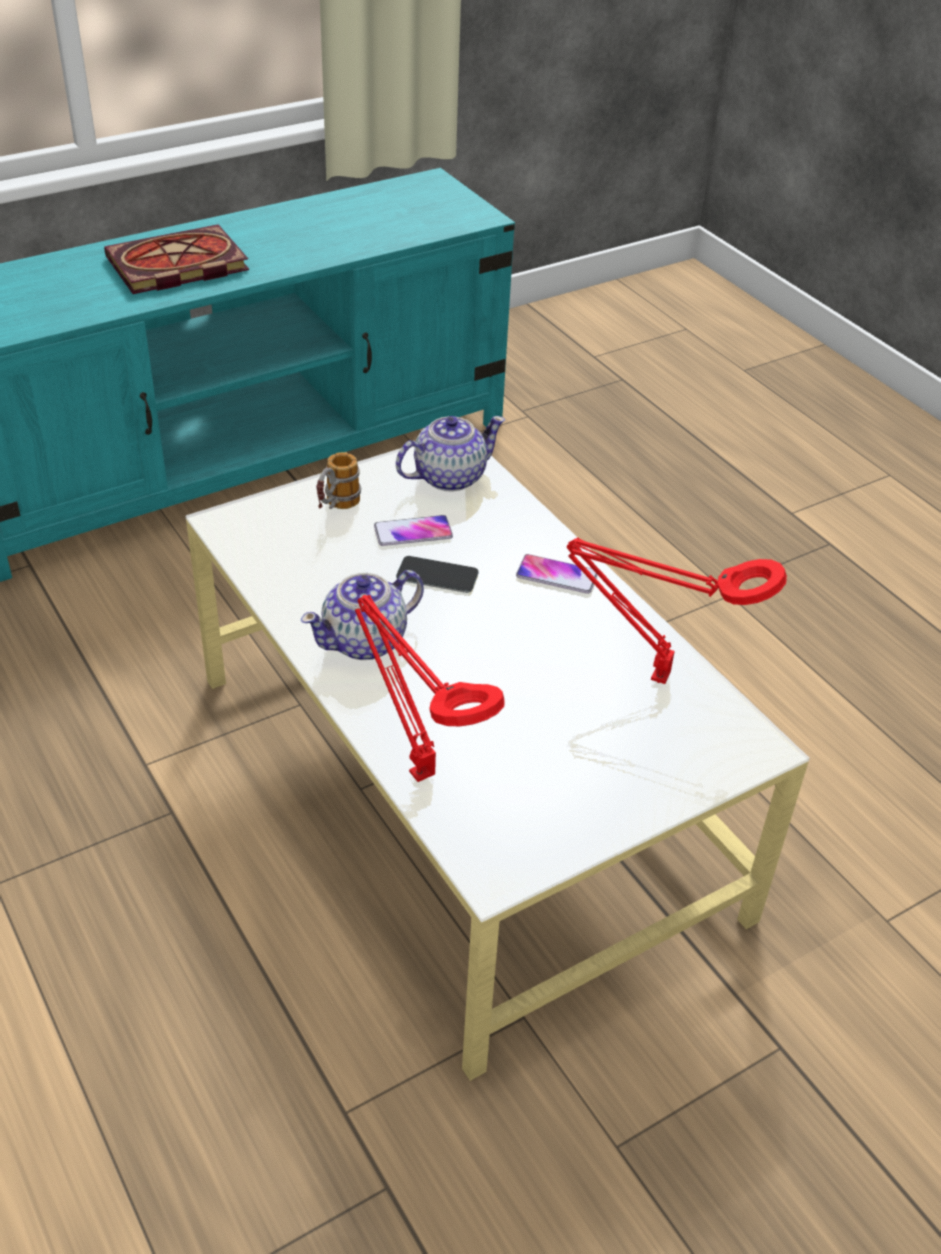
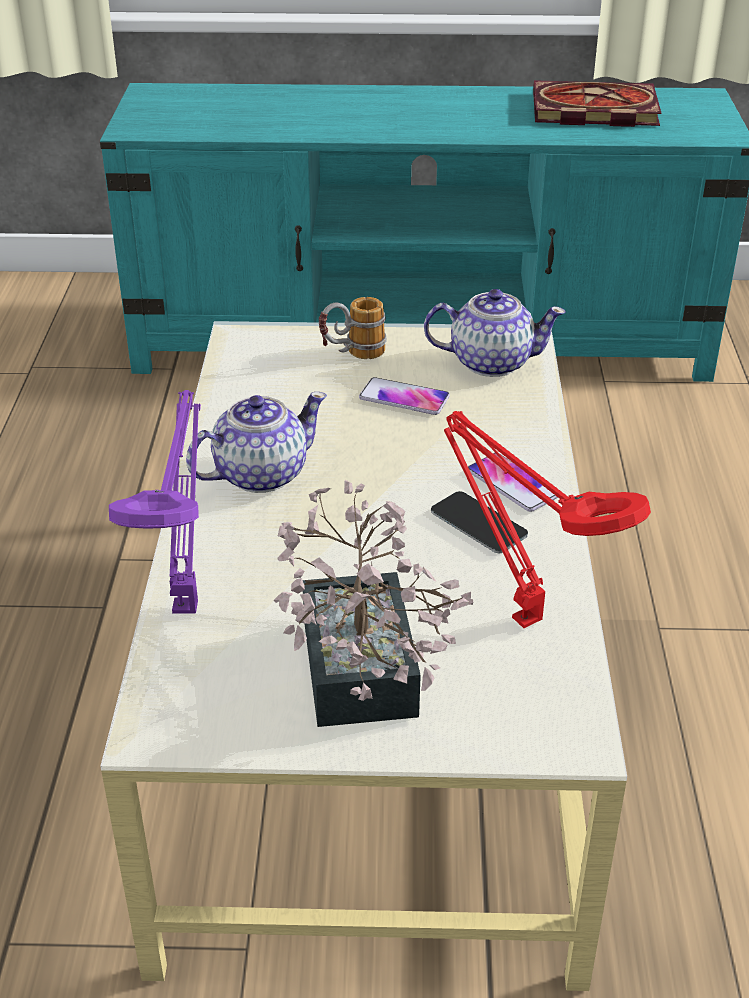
camera: 35 degrees right, 5 degrees down
(175, 266) = (374, 114): book -> book (591, 110)
(366, 641) = (259, 474): teapot -> teapot turned 150 degrees clockwise
(418, 770) = (186, 603): red table lamp -> purple table lamp
(437, 575) = (388, 442): phone -> phone (478, 523)
(595, 772) = (359, 682): none -> potted plant

